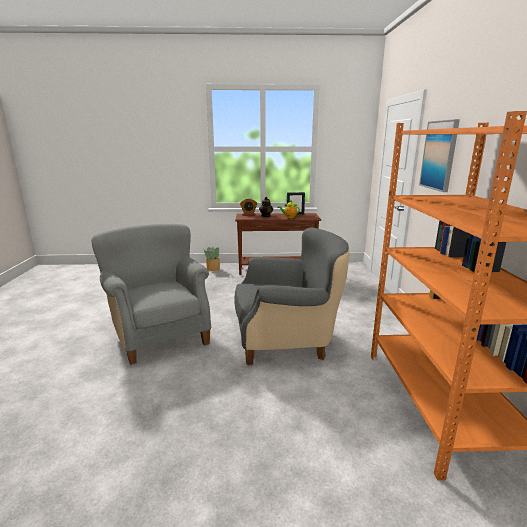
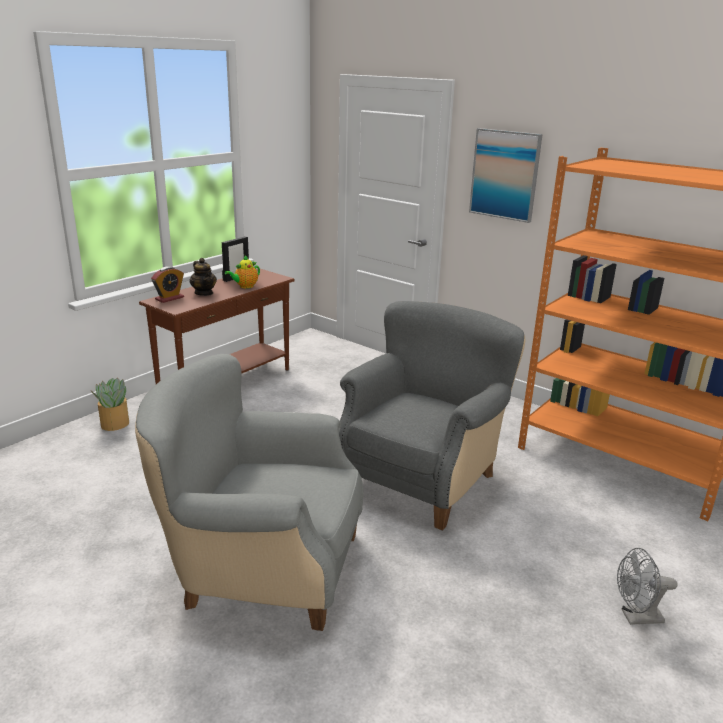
camera: 50 degrees left, 5 degrees up
(254, 474) = (636, 617): none -> grey fan

